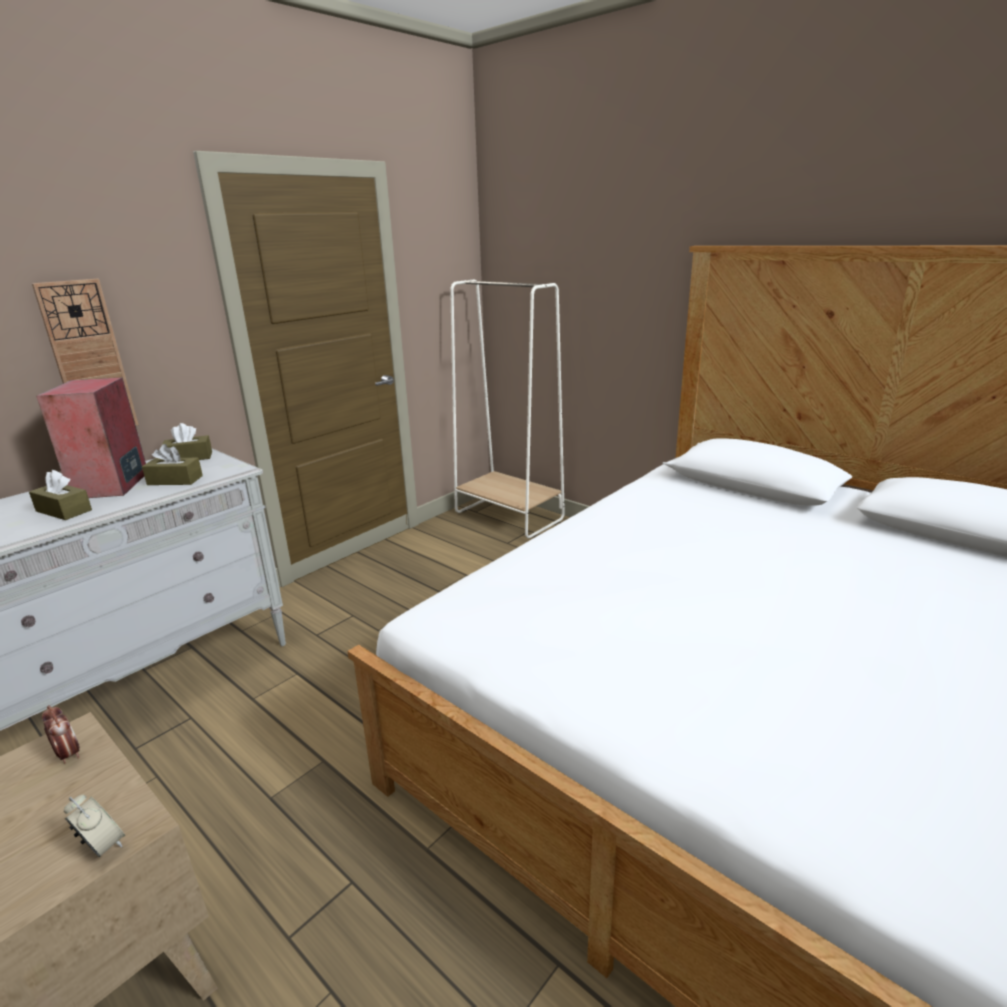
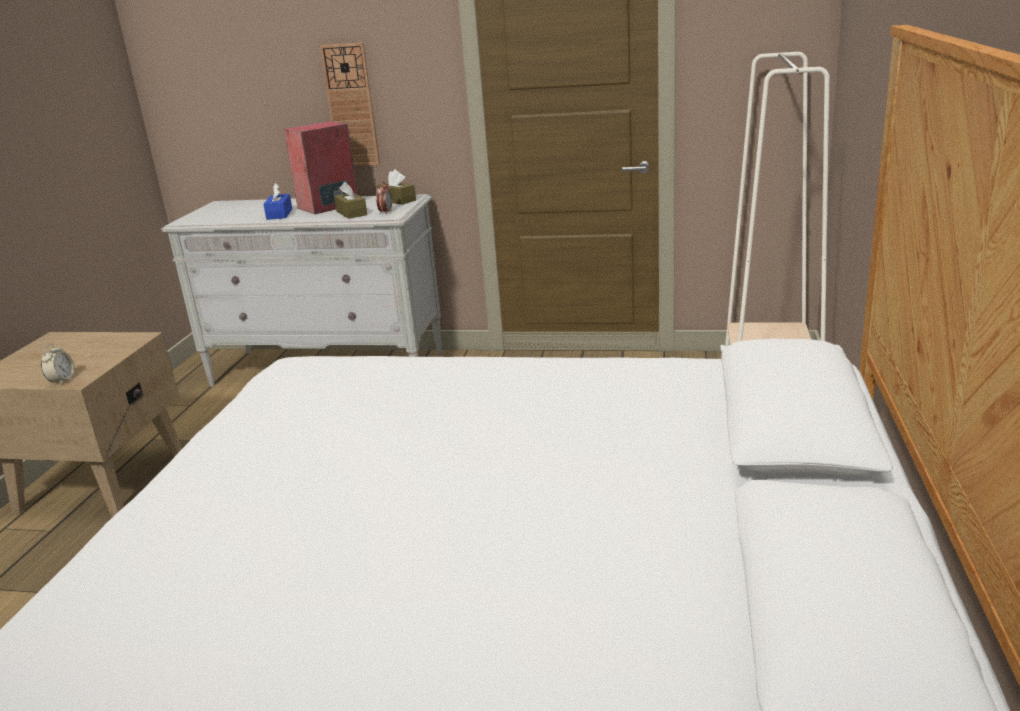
camera: 60 degrees right, 0 degrees up
(64, 511) = (279, 214): brown tissue box -> blue tissue box
(68, 754) = (125, 343): alarm clock -> alarm clock (385, 212)

